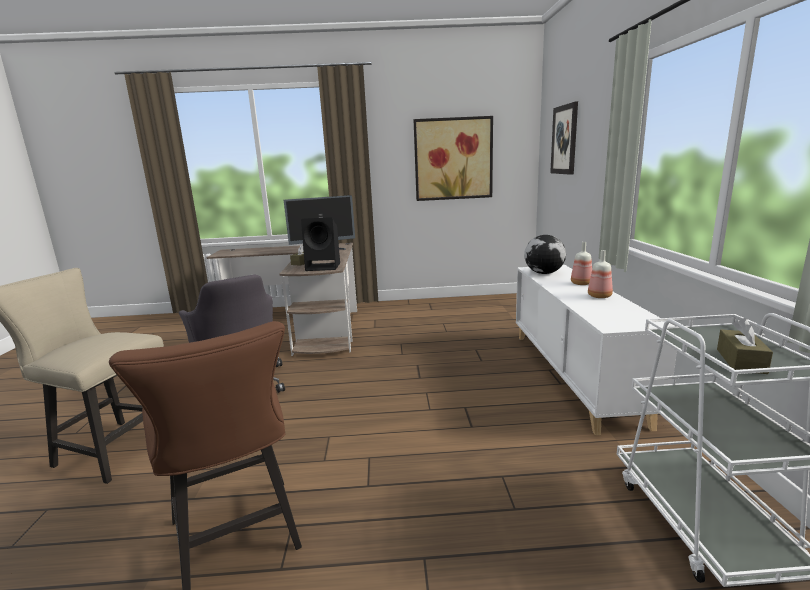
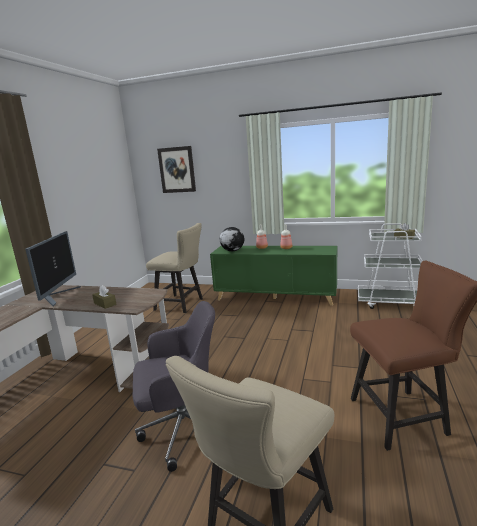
camera: 70 degrees left, 0 degrees up
(324, 267) = (142, 295): black speaker -> none
(453, 159) = (91, 188): picture -> none
(486, 323) = (182, 304): none -> beige chair
(573, 375) = (275, 297): white cabinet -> green cabinet

